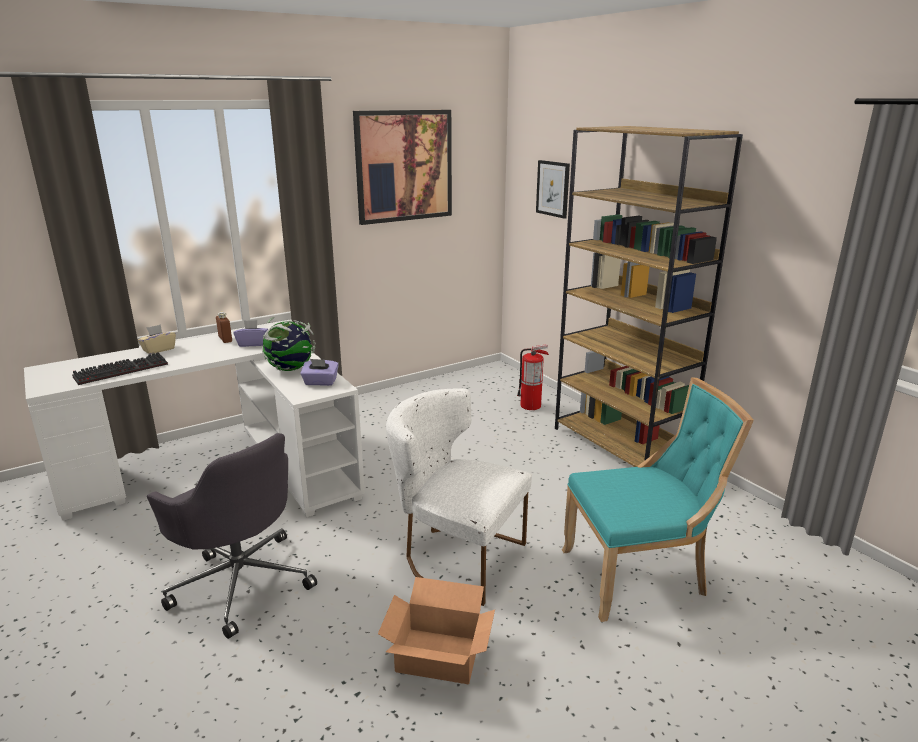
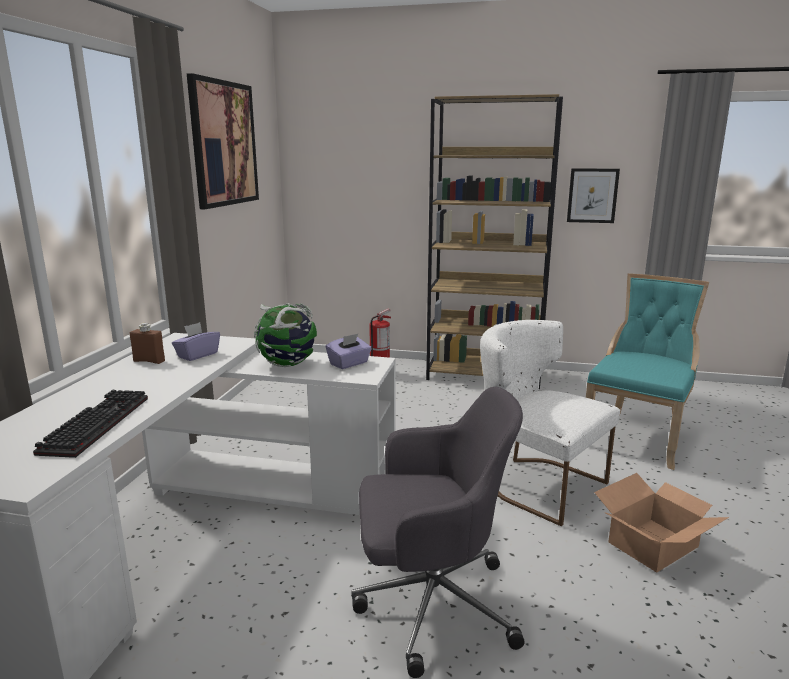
camera: 45 degrees left, 5 degrees down
(159, 349) = (83, 393): beige tissue box -> none
(456, 556) = (536, 483): white chair -> white chair turned 60 degrees clockwise
(553, 188) = (352, 166): picture -> picture (592, 195)

